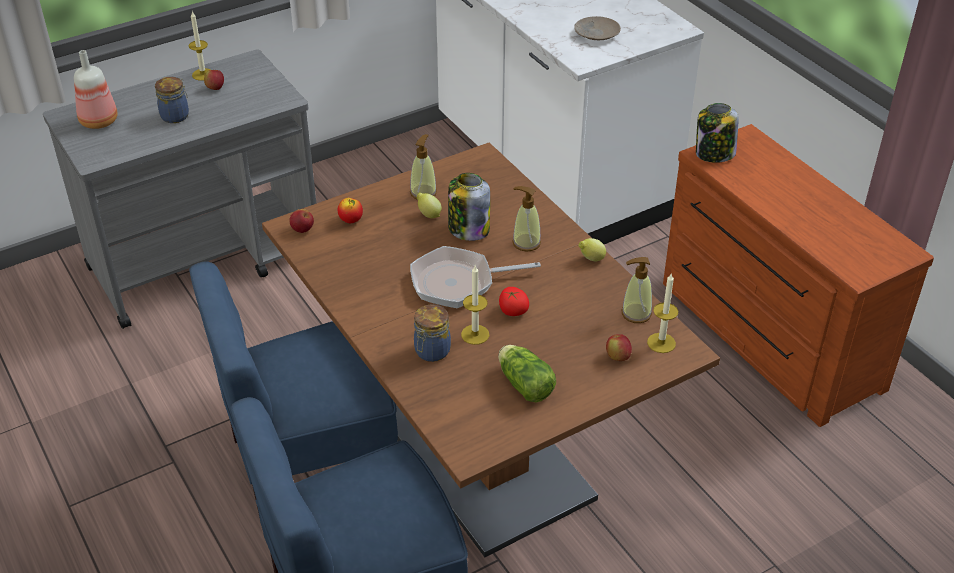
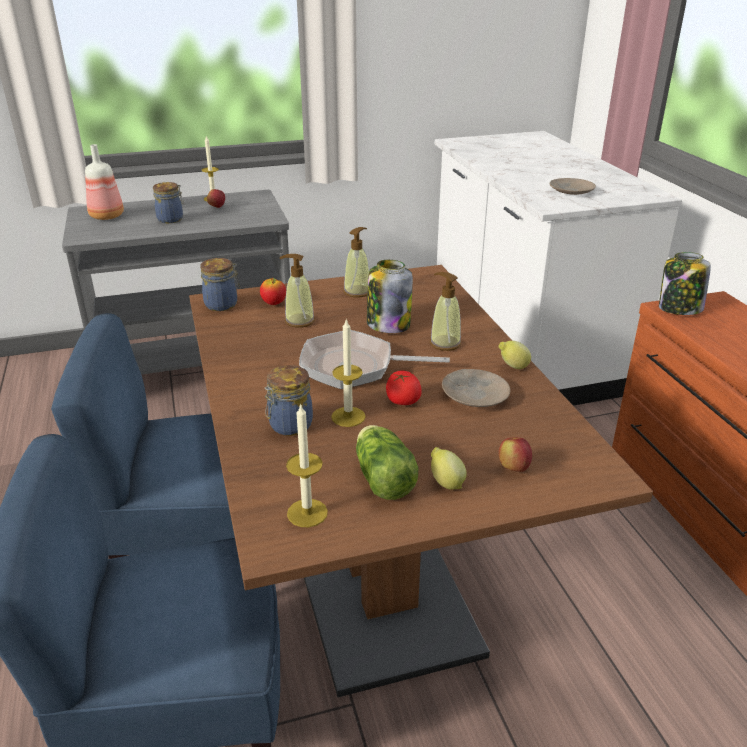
camera: 15 degrees right, 10 degrees down
(302, 230) = (223, 304): apple -> jar
(428, 215) = (353, 308): lemon -> lemon (446, 483)
(568, 294) = (474, 395): none -> beige plate
(636, 313) = (551, 425): soap dispenser -> soap dispenser (299, 321)
(661, 343) = (575, 461): candle -> candle (307, 513)

